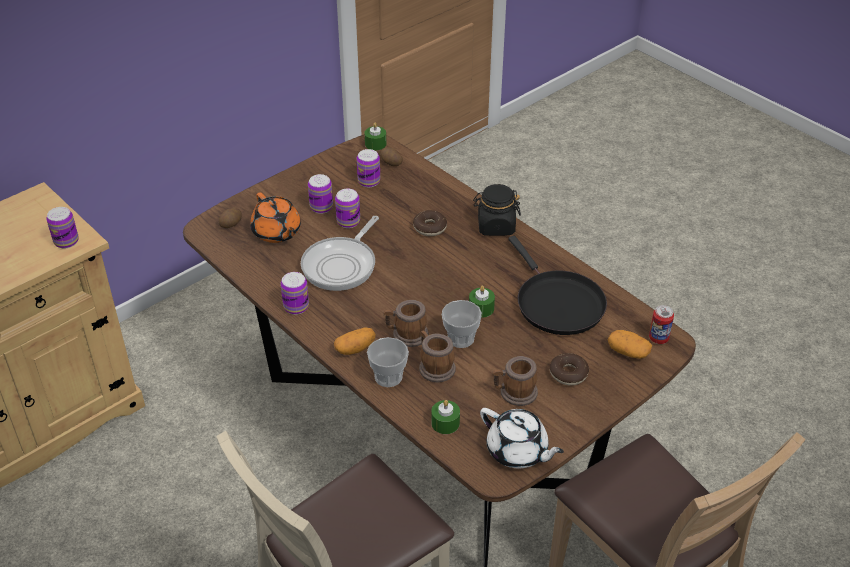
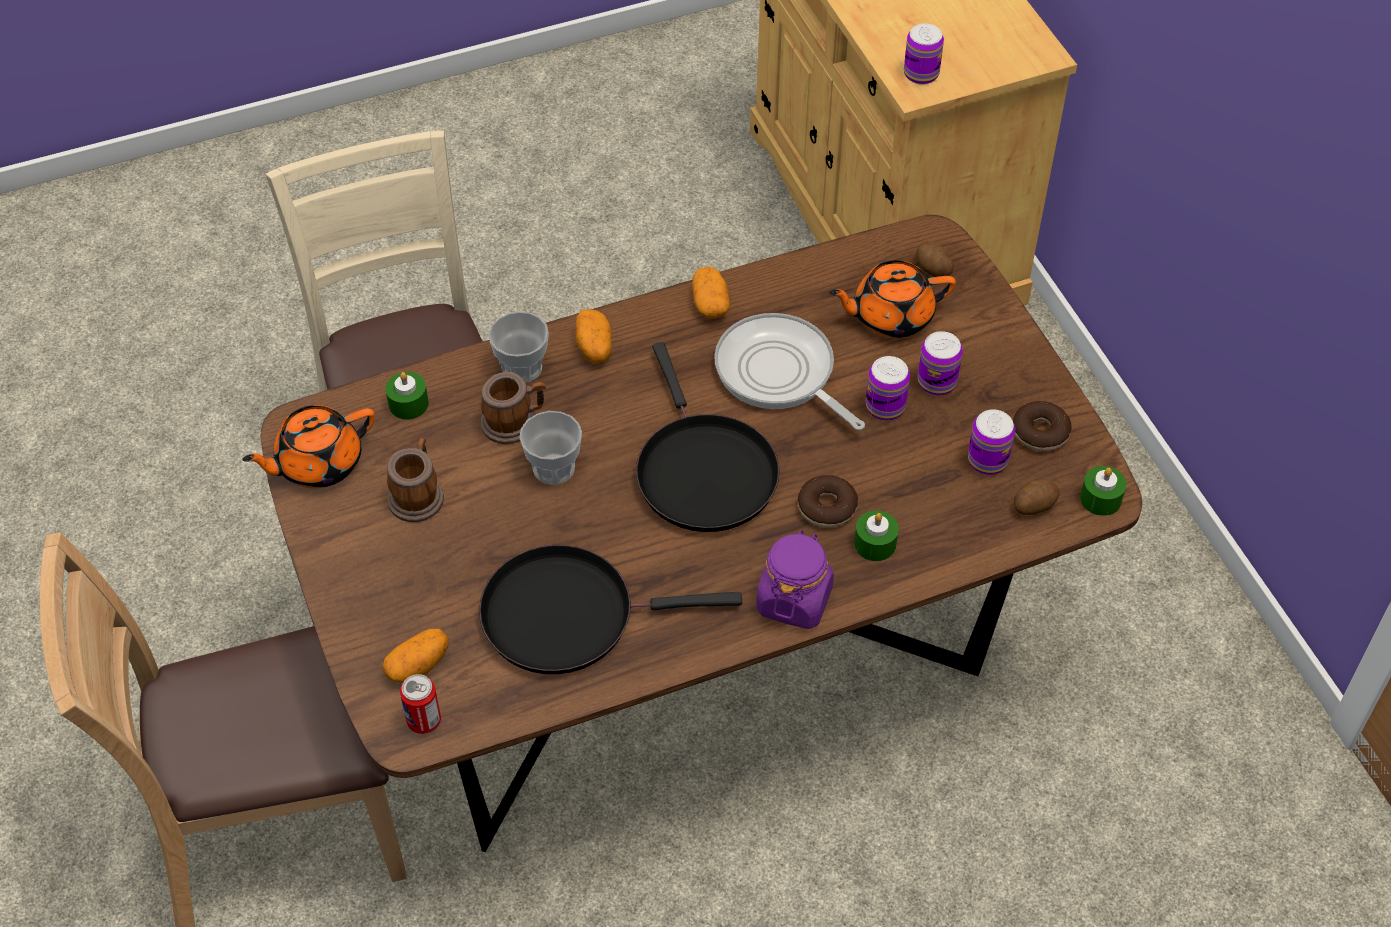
camera: 110 degrees right, 10 degrees up
(296, 306) = (710, 304): can -> potato
(406, 335) = (593, 409): mug -> none
(430, 278) = (703, 471): none -> black frying pan
(481, 308) = (604, 513): green candle -> green candle (875, 544)
(496, 226) = (794, 600): black jar -> purple jar
(518, 451) = (318, 463): white teapot -> orange teapot
(568, 374) = (417, 571): donut -> donut (1040, 432)

